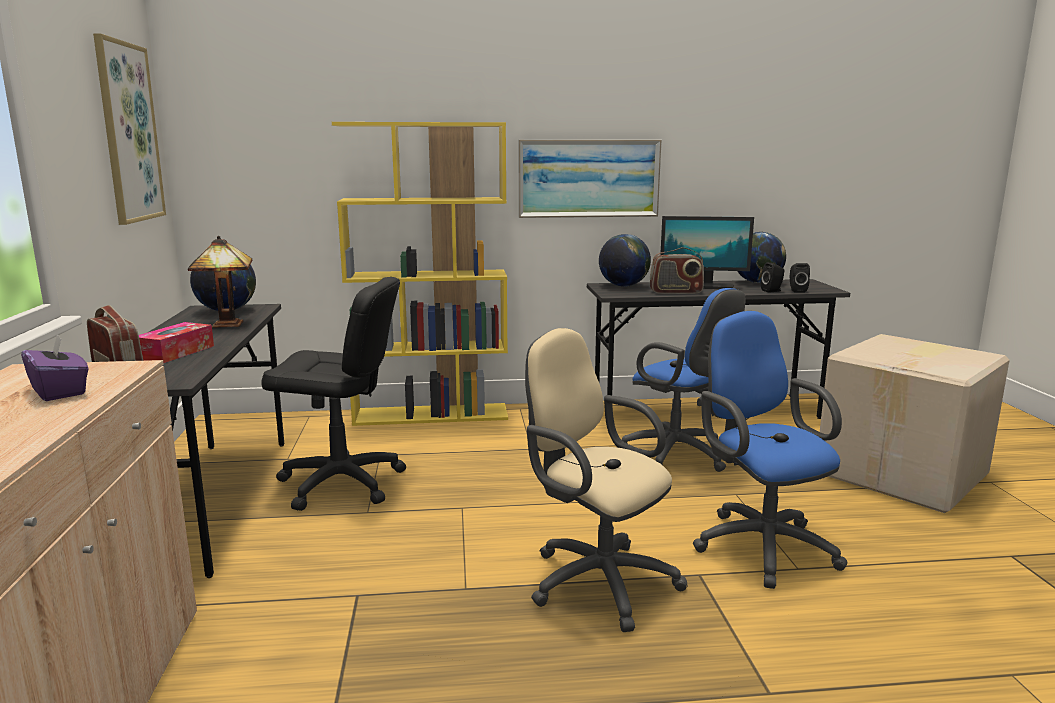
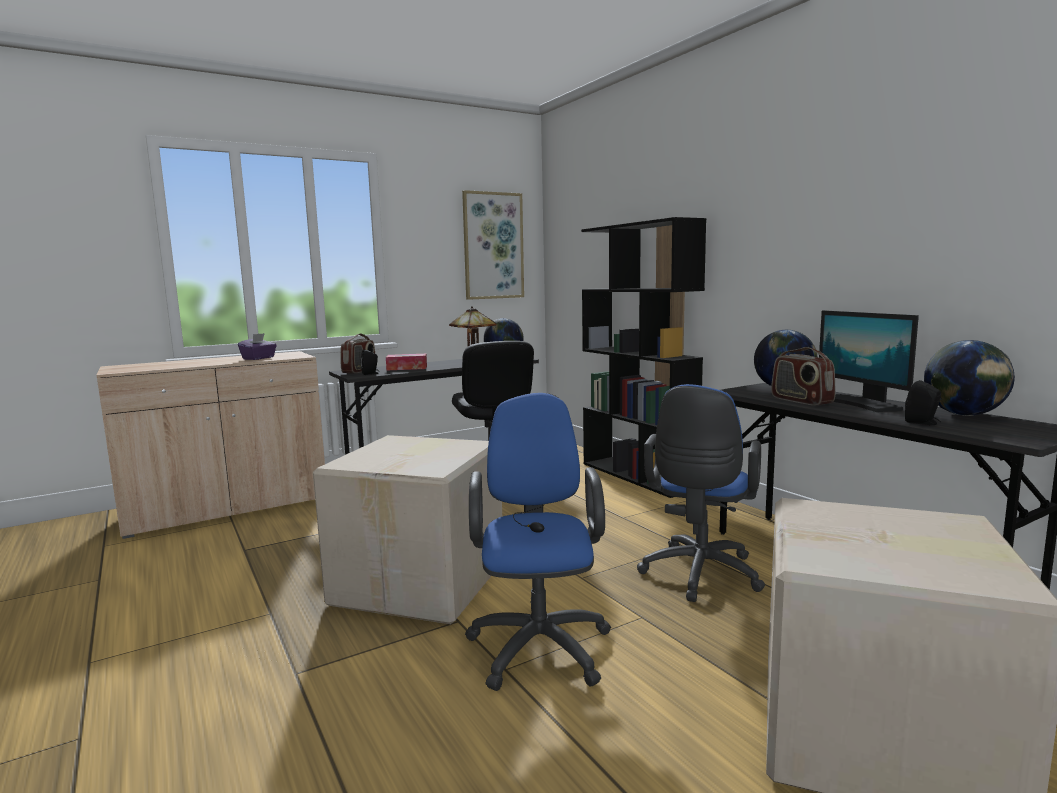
camera: 65 degrees right, 5 degrees down
(432, 415) = (638, 476): yellow bookcase -> black bookcase
(588, 178) = (779, 268): picture -> none
(595, 579) = (422, 582): beige office chair -> cardboard box
(759, 544) = (539, 643): blue office chair -> blue office chair turned 45 degrees counterclockwise
(796, 290) = (961, 430): black speaker -> black speaker (371, 374)

